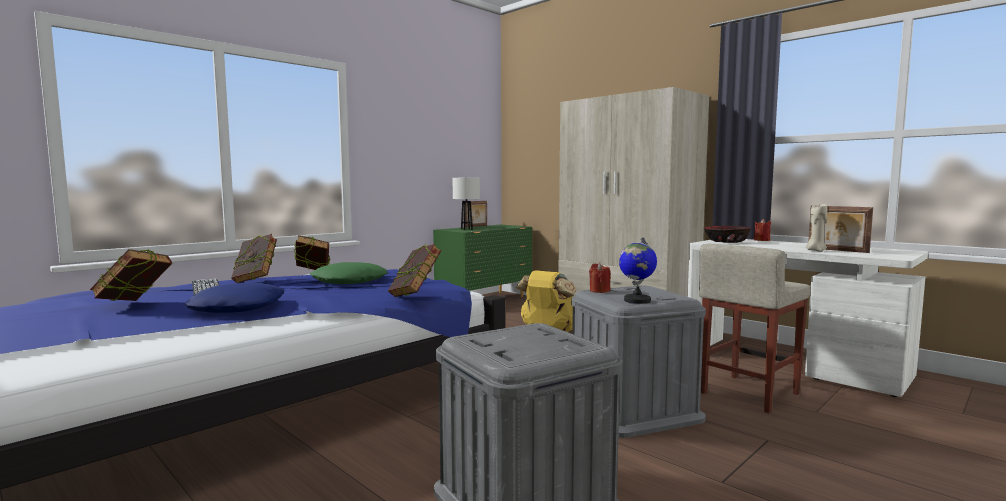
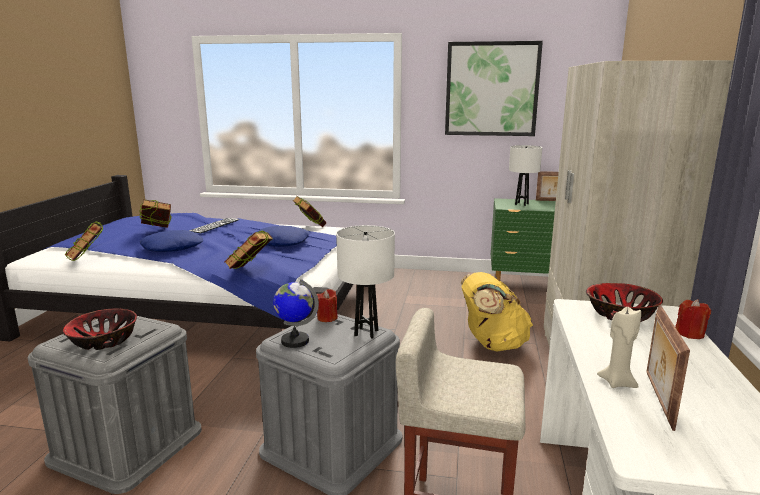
camera: 55 degrees right, 10 degrees up
(256, 281) = (250, 226): book -> book (88, 260)
(349, 281) = (281, 242): green pillow -> blue pillow
(423, 128) = (491, 89): none -> picture
(545, 344) = (103, 341): none -> bowl
(644, 288) = (366, 333): none -> white table lamp

